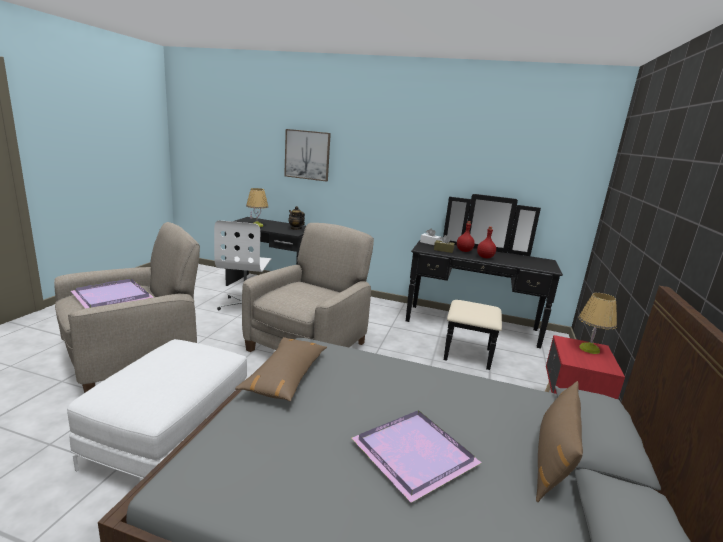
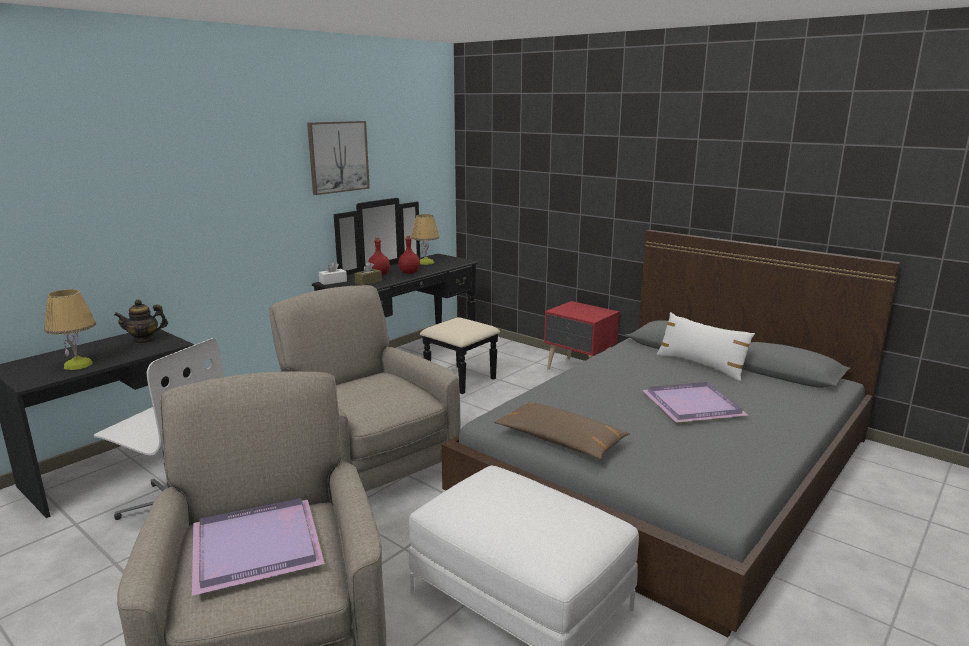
camera: 65 degrees left, 0 degrees up
(307, 155) = (102, 203): picture -> picture (338, 157)
(552, 460) = (701, 365): brown pillow -> white pillow
(589, 349) = (575, 307): table lamp -> table lamp (426, 262)

